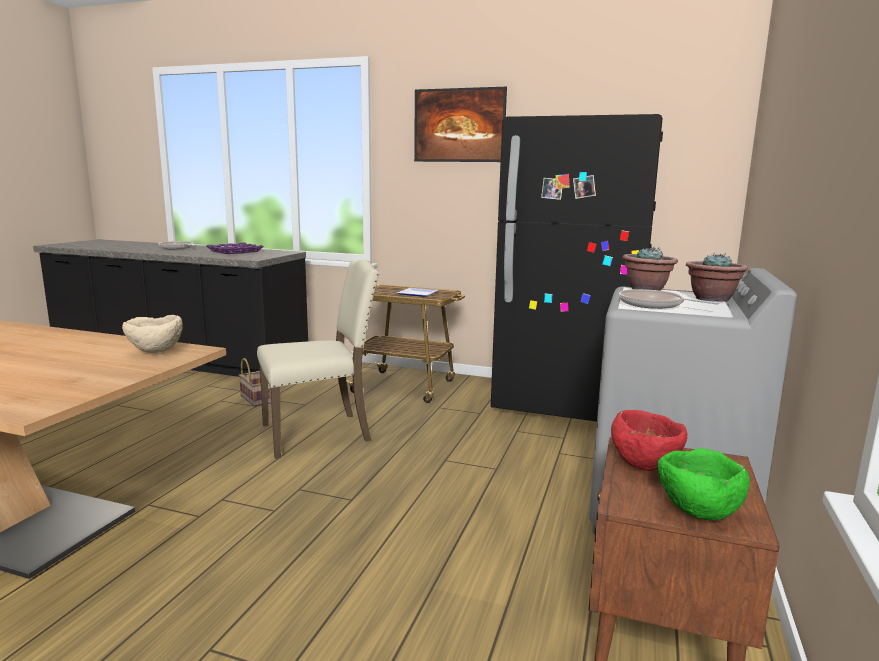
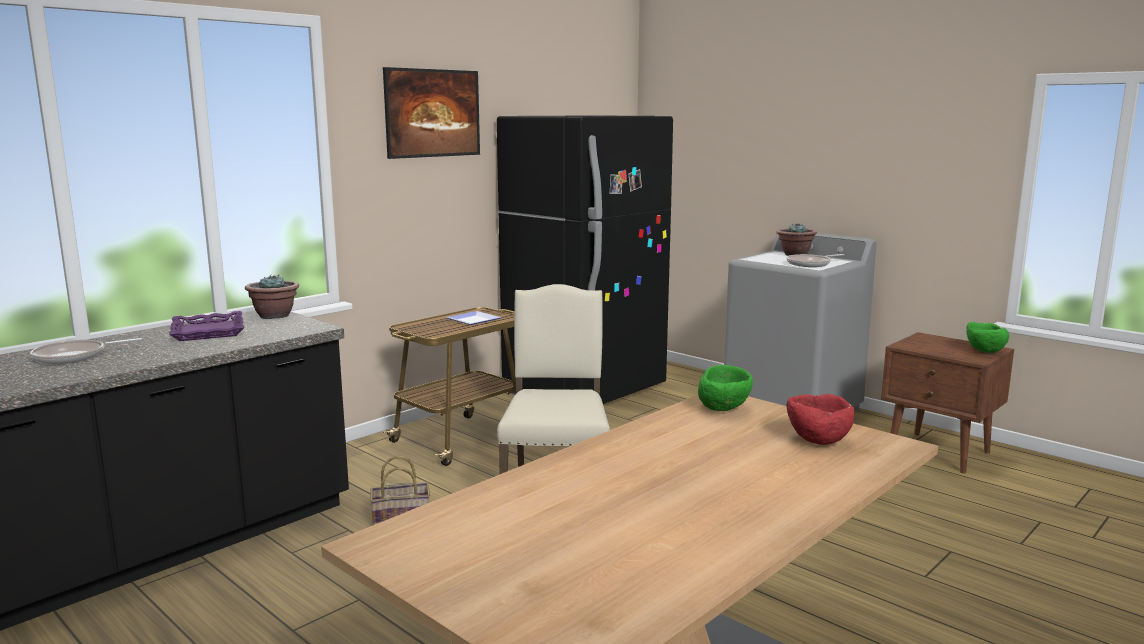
camera: 65 degrees left, 0 degrees up
(155, 353) = (724, 409): beige bowl -> green bowl
(645, 465) = (929, 348): red bowl -> red bowl (817, 440)
(646, 289) = (752, 257): potted plant -> potted plant (274, 316)

